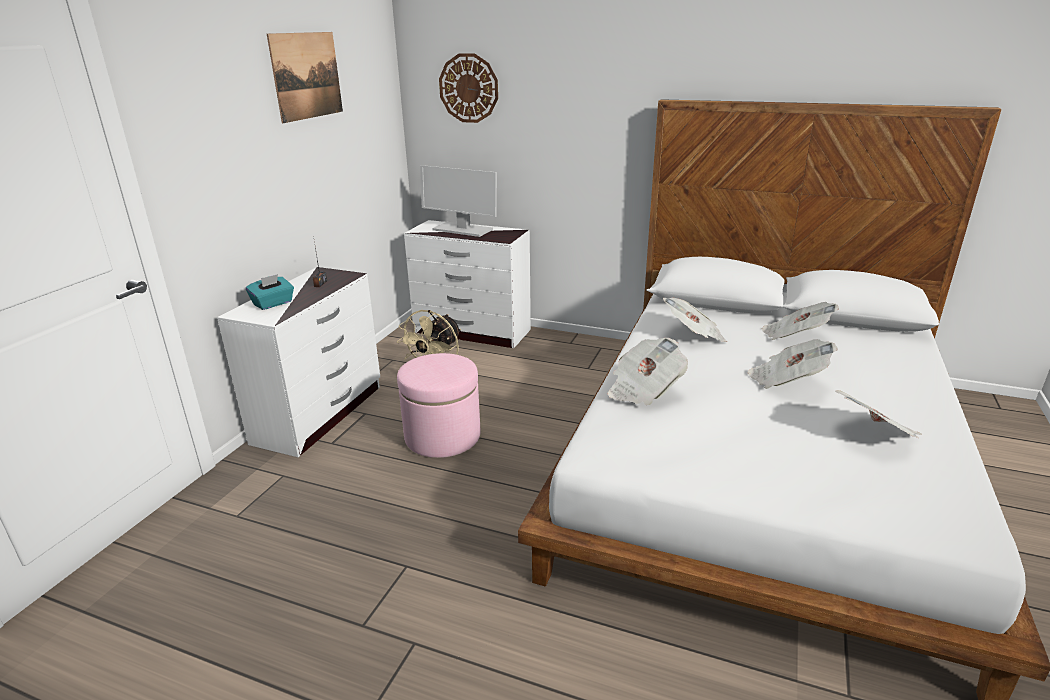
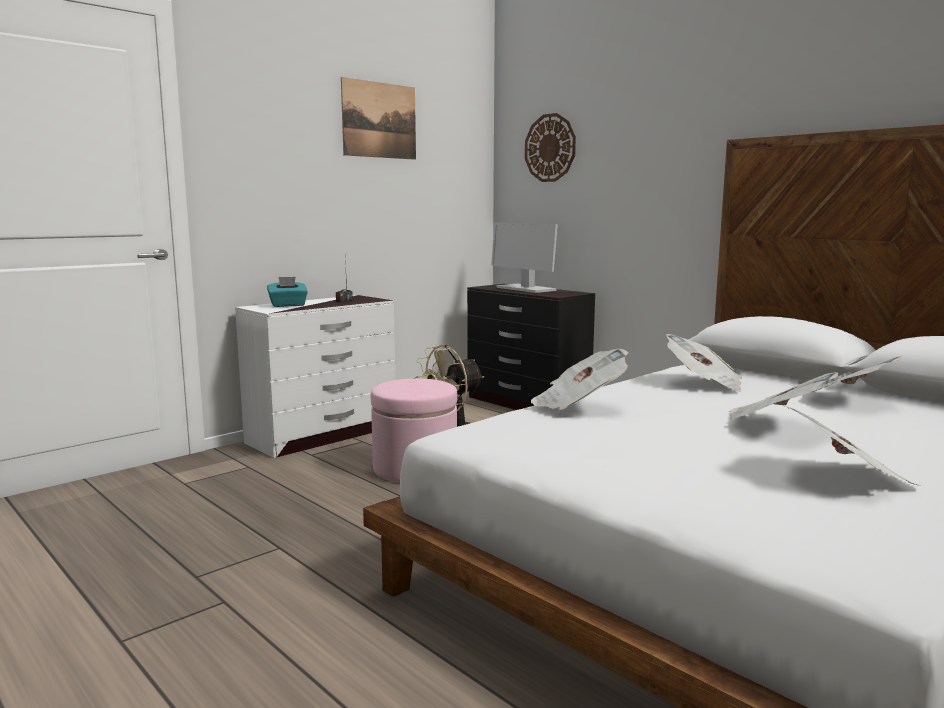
camera: 25 degrees right, 15 degrees down
(472, 331) = (527, 404): white dresser -> black dresser

